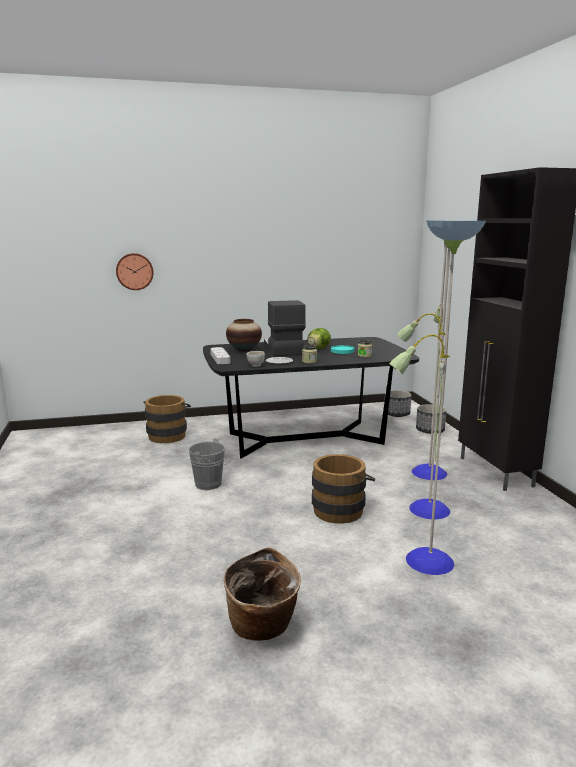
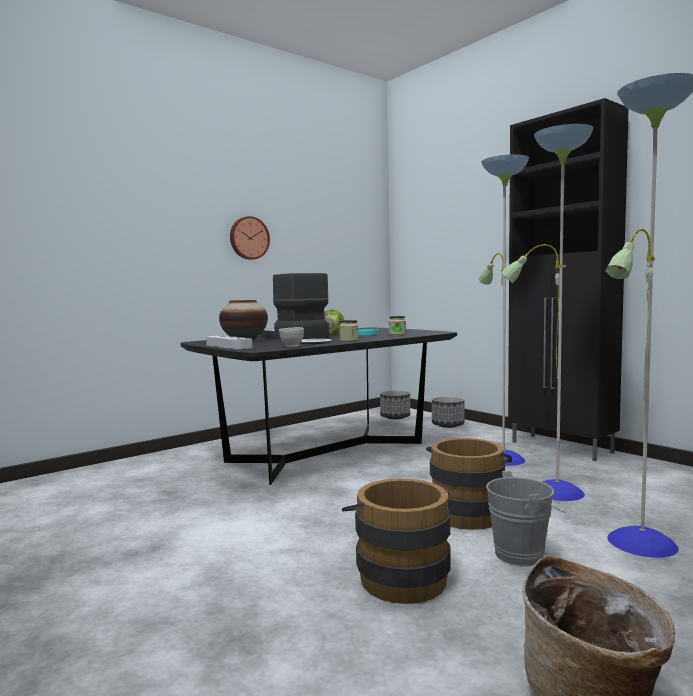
camera: 25 degrees left, 10 degrees down
(134, 271) = (63, 245): wall clock -> wall clock (248, 238)
(168, 435) = (133, 477): brown bucket -> brown bucket (399, 575)
(211, 485) = (264, 521): grey bucket -> grey bucket (524, 554)

